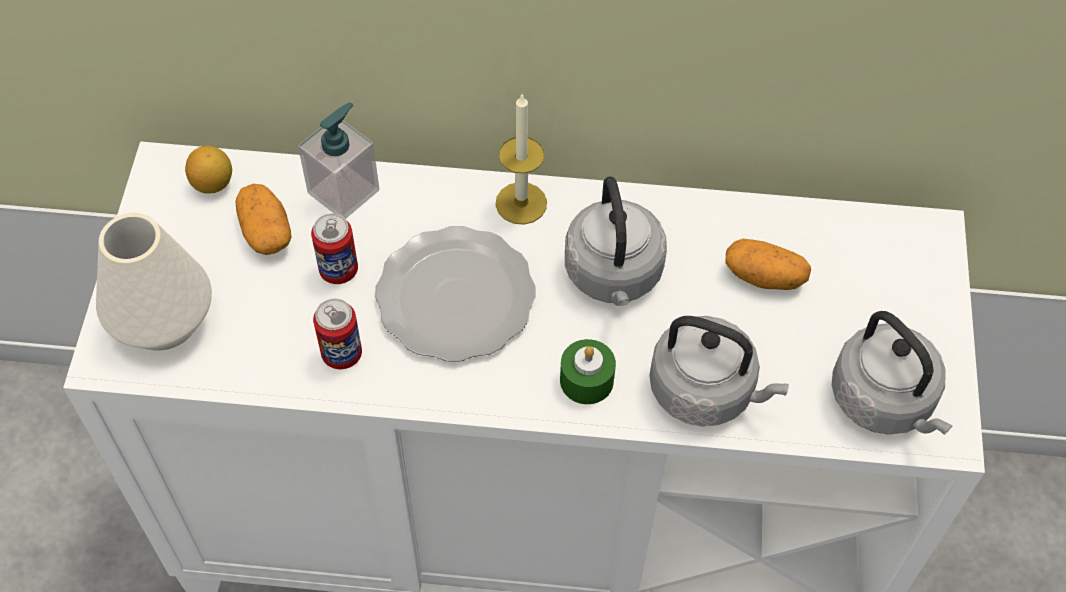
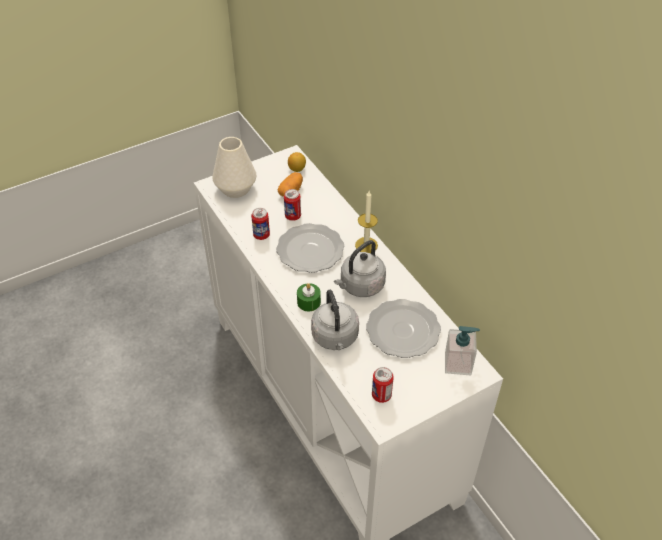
camera: 55 degrees right, 10 degrees down
(344, 191) = (325, 199): soap dispenser -> soap dispenser (458, 364)
(764, 276) = (403, 329): potato -> plate
(884, 401) = (381, 395): grey kettle -> can

